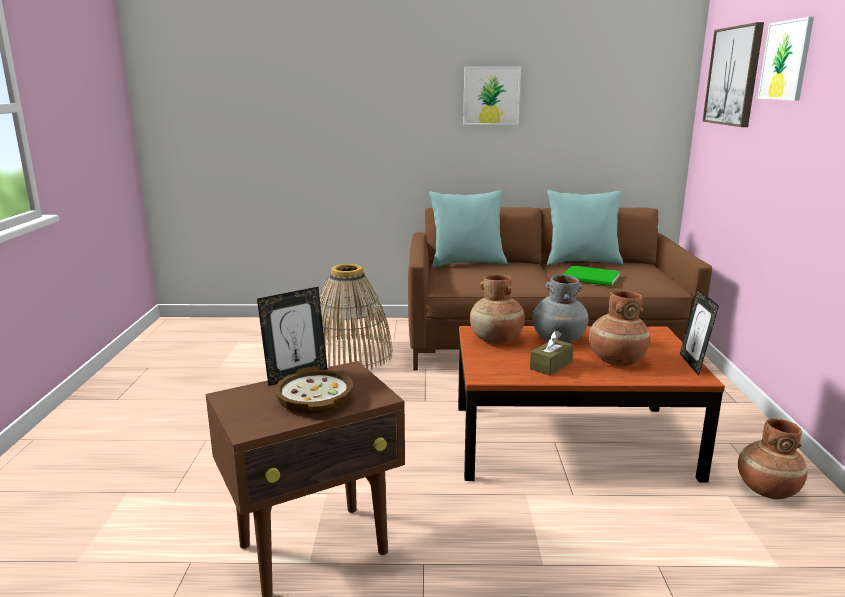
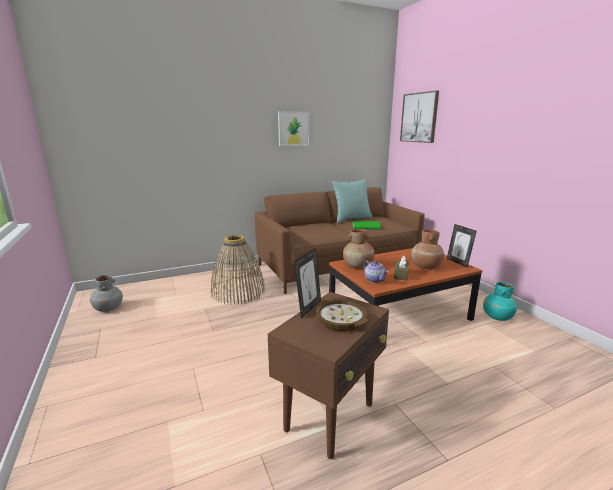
camera: 25 degrees left, 0 degrees up
(467, 263) = (295, 226): turquoise pillow -> none
(495, 364) = (375, 280): none -> teapot
(558, 339) = (386, 261): grey vase -> grey vase (108, 308)
(766, 490) = (497, 317): brown vase -> turquoise vase
(786, 60) = (458, 109): picture -> none

